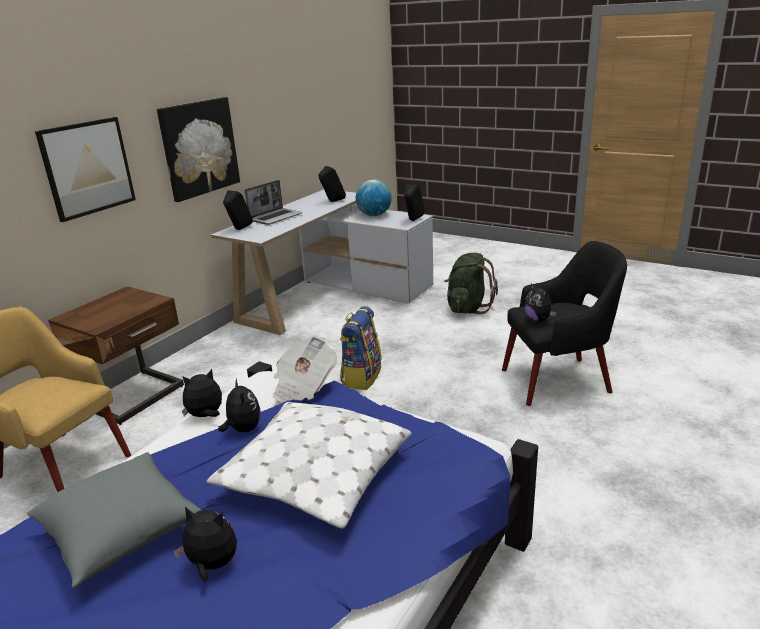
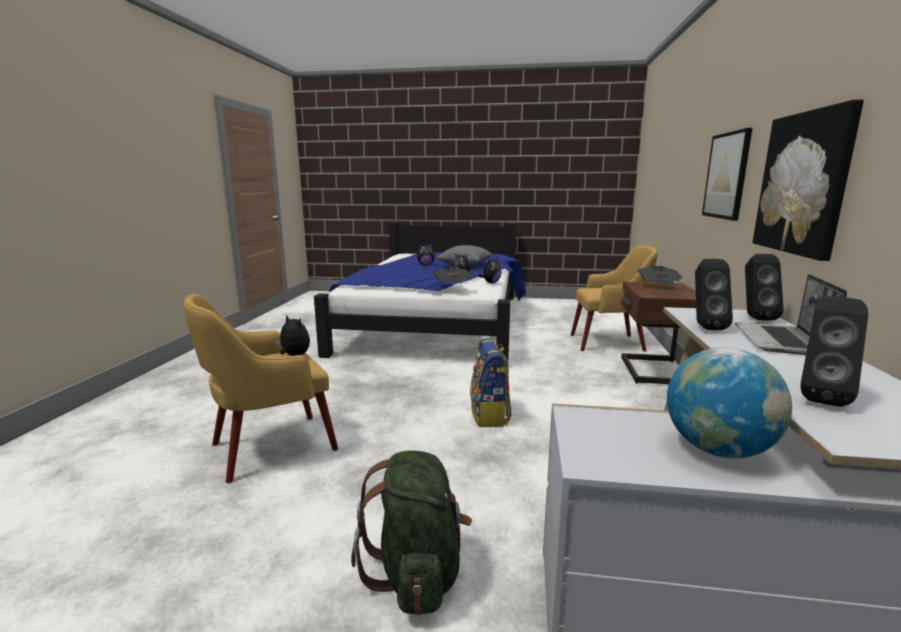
camera: 155 degrees right, 10 degrees down
(102, 313) = (658, 287): none -> newspaper
(315, 477) = (412, 274): white pillow -> none
(413, 221) = (582, 439): black speaker -> black speaker (704, 327)
(559, 380) = (269, 447): black armchair -> yellow armchair

